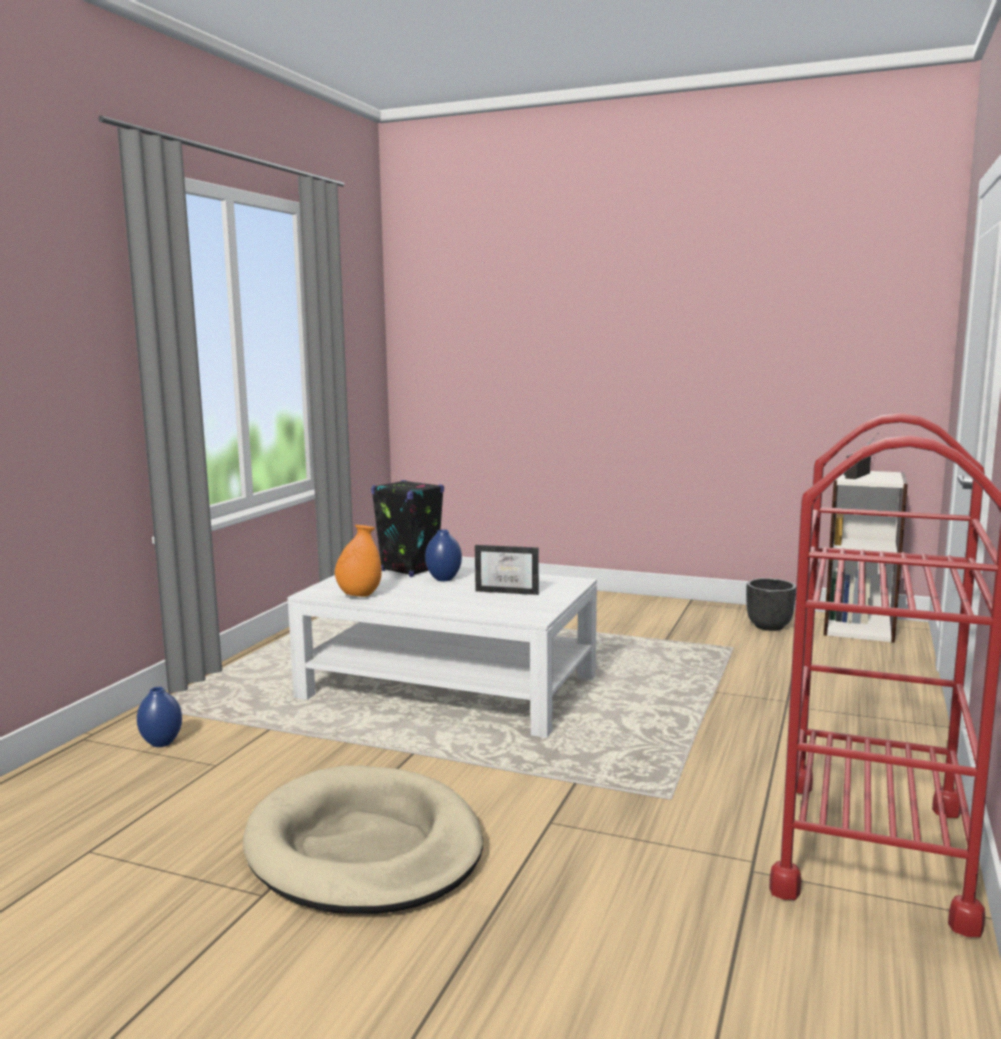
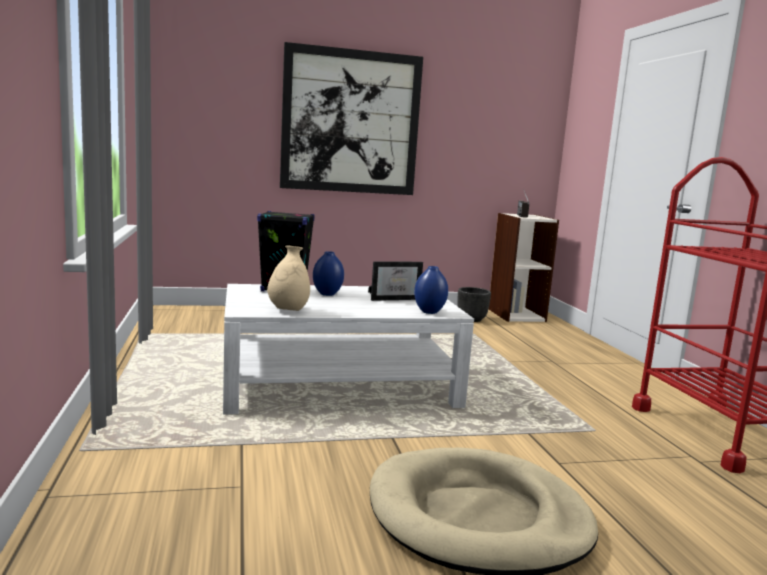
camera: 35 degrees left, 0 degrees up
(161, 743) = (150, 480): blue vase -> blue vase (429, 312)
(359, 595) = (288, 310): orange vase -> beige vase
(612, 352) = (351, 122): none -> picture

